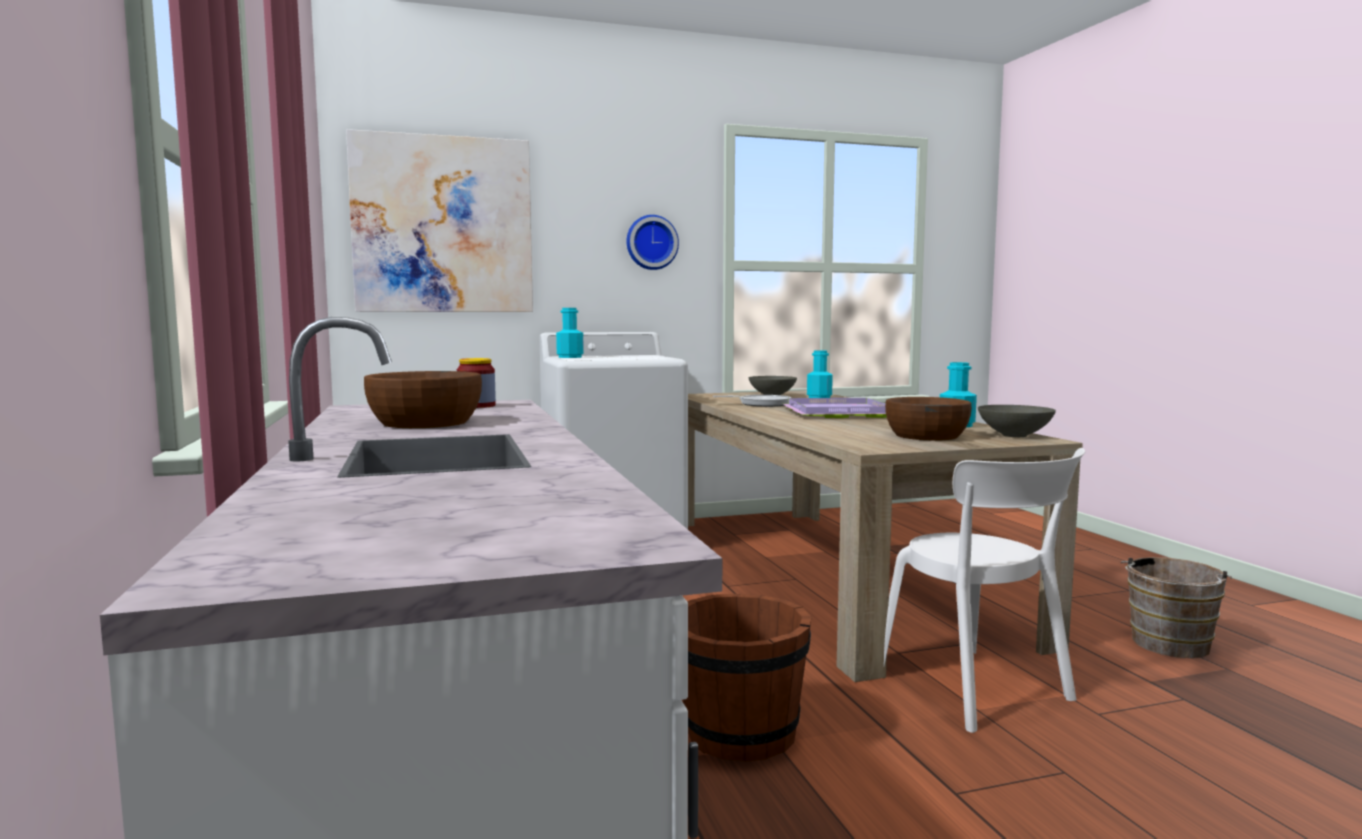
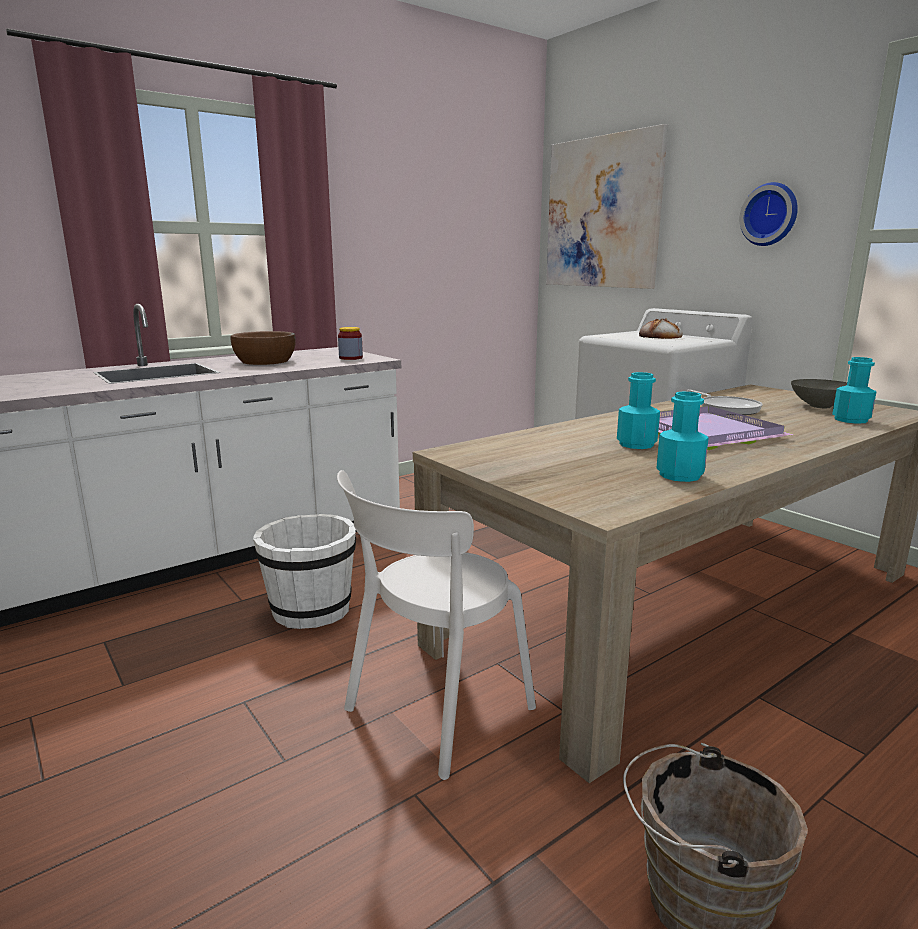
camera: 70 degrees right, 10 degrees up
(570, 357) = (632, 333): turquoise bottle -> turquoise bottle (636, 444)
(612, 357) = (660, 337): none -> bread
(739, 734) = (311, 610): brown bucket -> white bucket
(926, 436) = (563, 466): brown bowl -> none
(1013, 435) = (624, 498): grey bowl -> none

